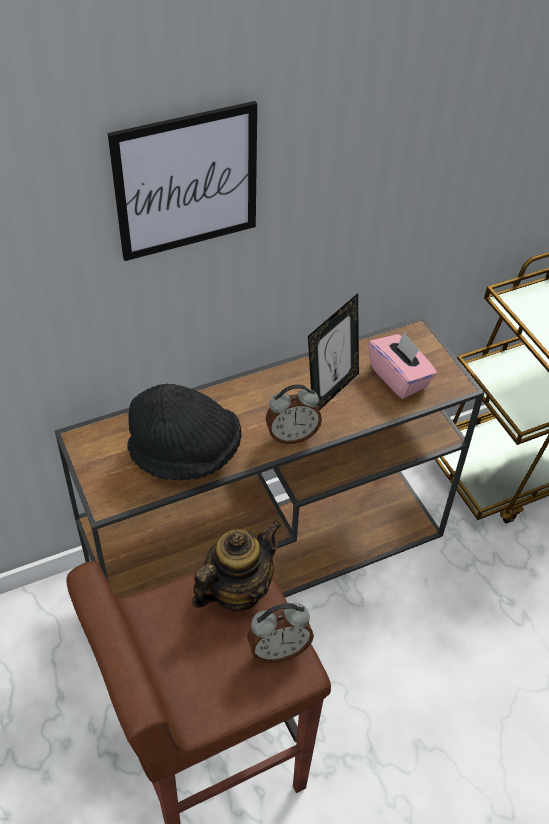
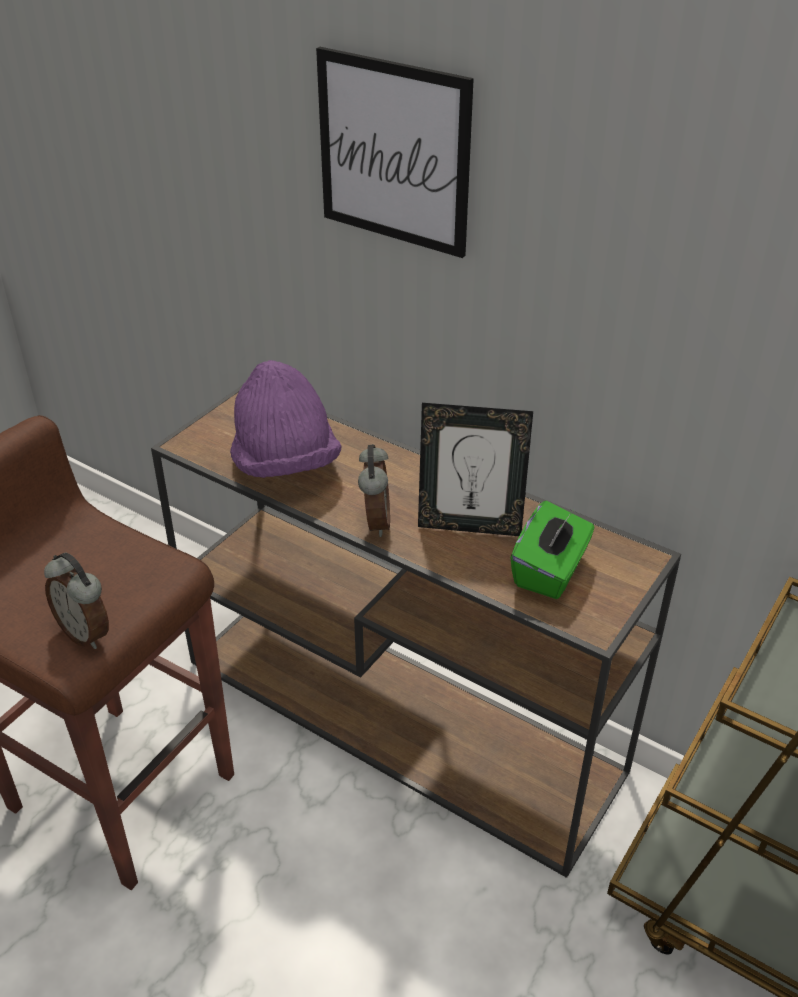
camera: 60 degrees right, 10 degrees down
(186, 454) = (285, 464): black hat -> purple hat
(237, 590) = (145, 572): teapot -> none
(292, 435) = (375, 522): alarm clock -> alarm clock turned 135 degrees counterclockwise
(399, 378) = (550, 571): pink tissue box -> green tissue box

